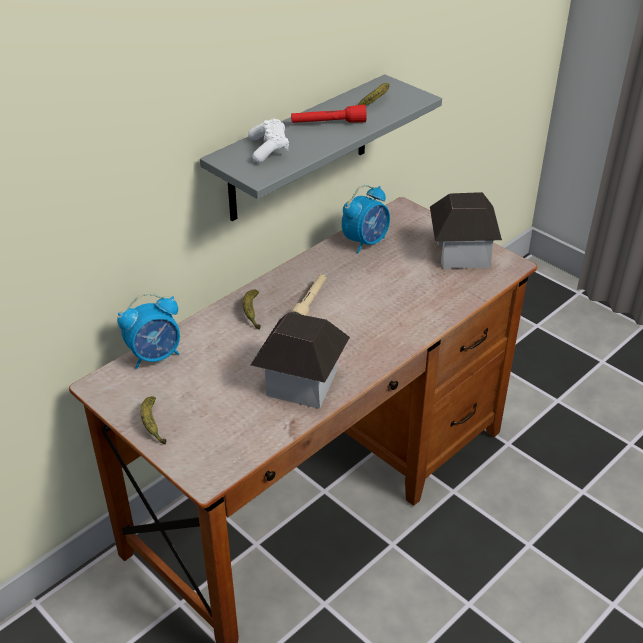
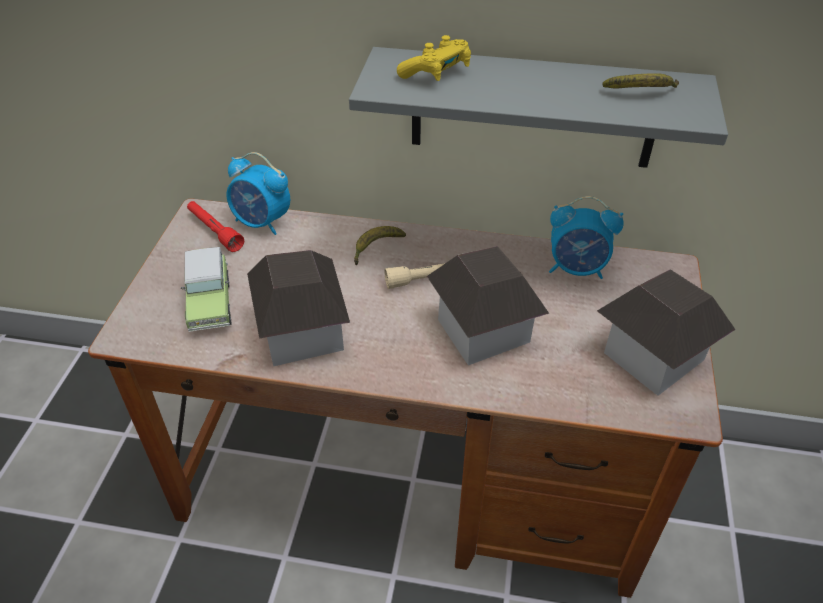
camera: 55 degrees right, 5 degrees up
(153, 424) = (171, 267): banana -> none
(219, 416) = (210, 302): none -> toy car
(268, 149) = (436, 73): white game controller -> yellow game controller
(328, 123) = (541, 84): red flashlight -> red flashlight (214, 231)
(379, 303) = (483, 330): none -> toy house

